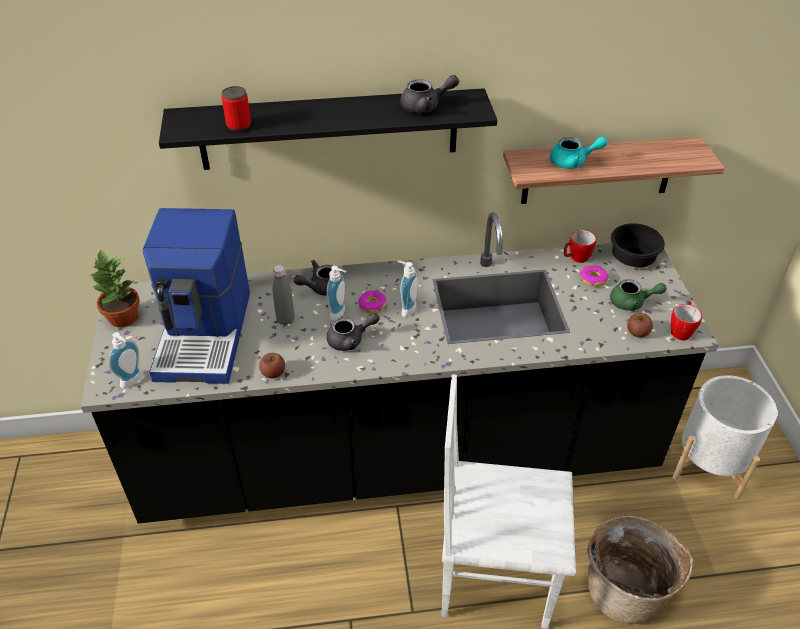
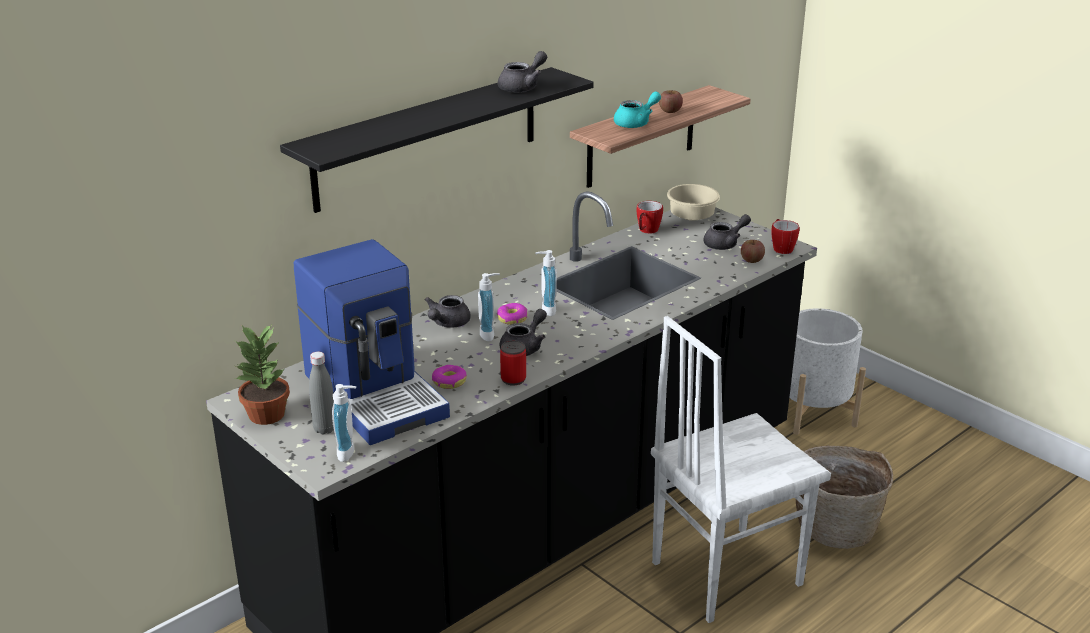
camera: 35 degrees left, 15 degrees down
(239, 125) = (377, 136): can -> can (513, 379)
(273, 373) = (483, 394): apple -> apple (670, 111)
(285, 320) = (443, 356): grey bottle -> grey bottle (325, 429)
(593, 279) = (677, 240): donut -> donut (449, 381)
(632, 302) = (725, 244): green teapot -> grey teapot
(634, 258) = (693, 217): black bowl -> beige bowl

